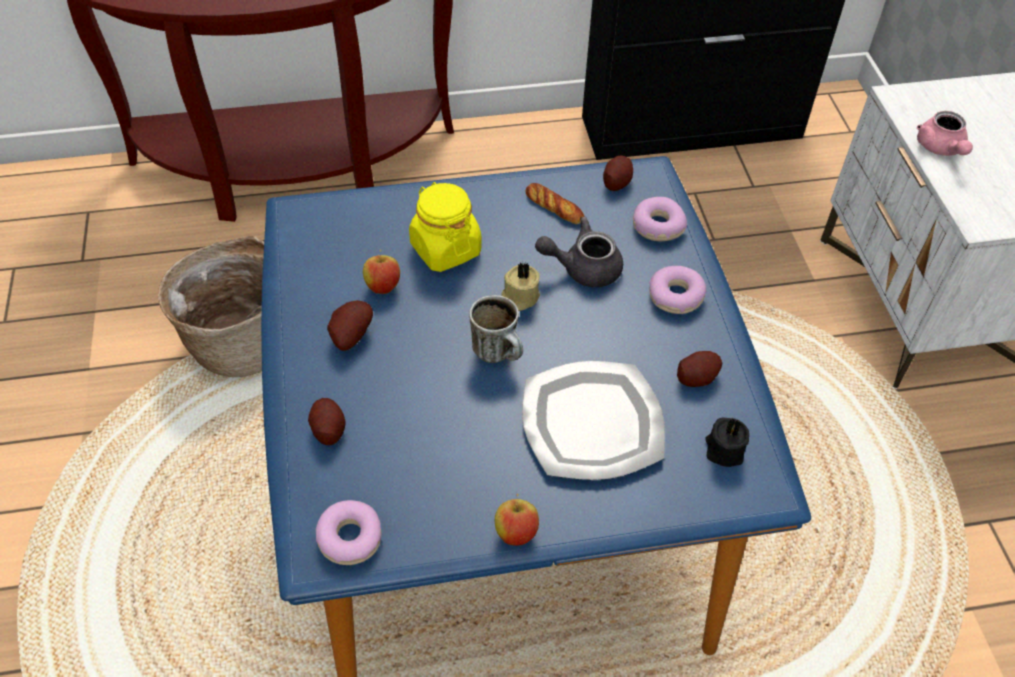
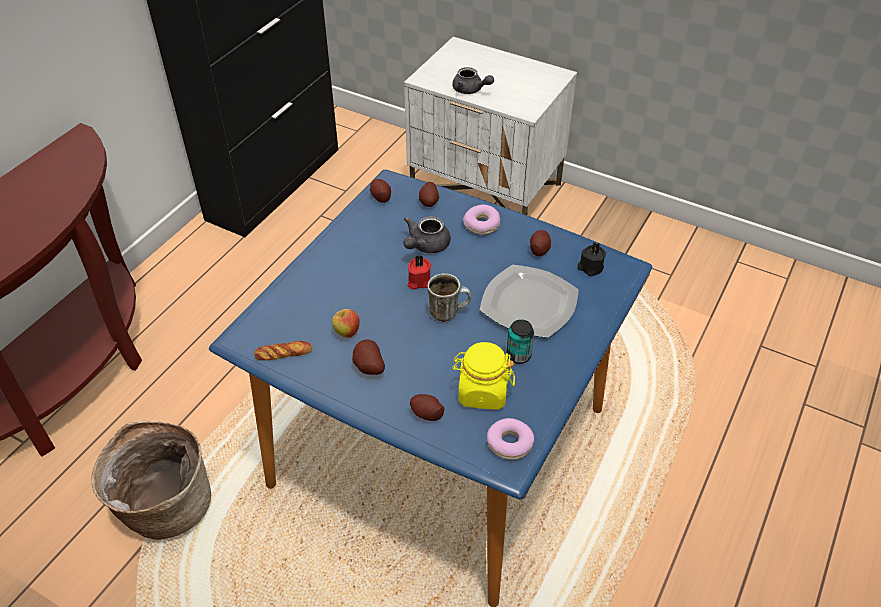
camera: 50 degrees left, 5 degrees down
(445, 249) = (349, 290): yellow jar -> yellow jar (482, 392)
(495, 463) = (518, 355): none -> can
(516, 533) = (568, 372): apple -> none
(520, 297) = (418, 281): beige candle -> red candle
(554, 207) = (370, 230): bread -> bread (283, 353)
(657, 226) = (429, 202): donut -> potato
(940, 149) = (470, 90): pink teapot -> grey teapot

